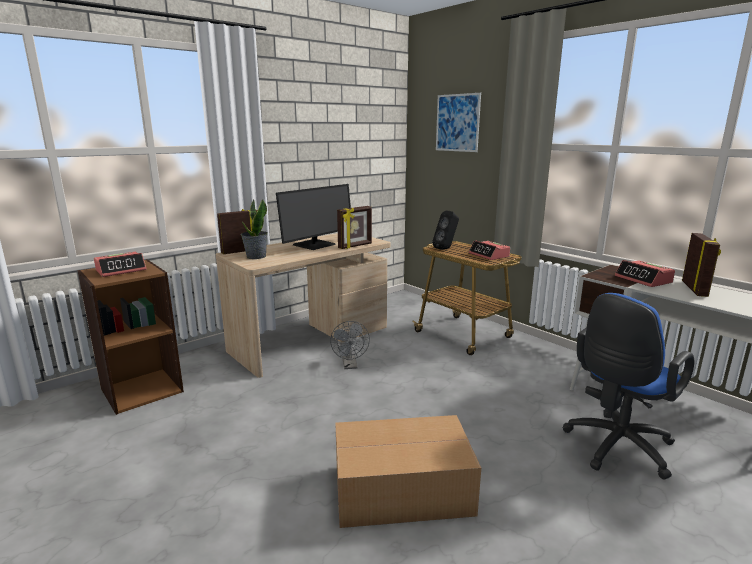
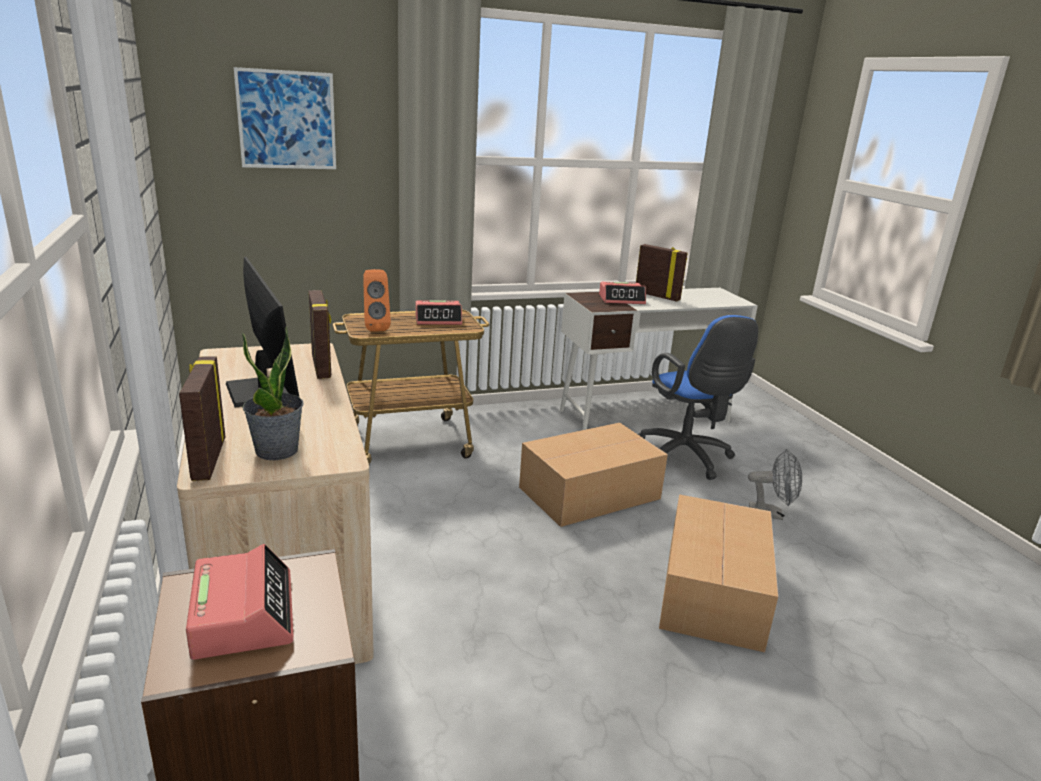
camera: 70 degrees left, 5 degrees up
(350, 366) = (415, 553): grey fan -> grey fan (771, 514)
(446, 248) = (376, 328): black speaker -> orange speaker
(482, 407) = (587, 493): none -> cardboard box

